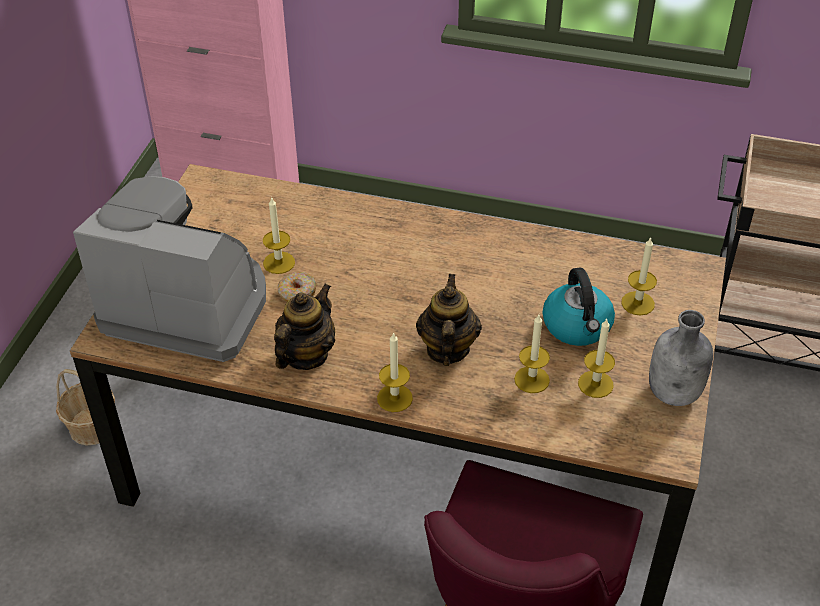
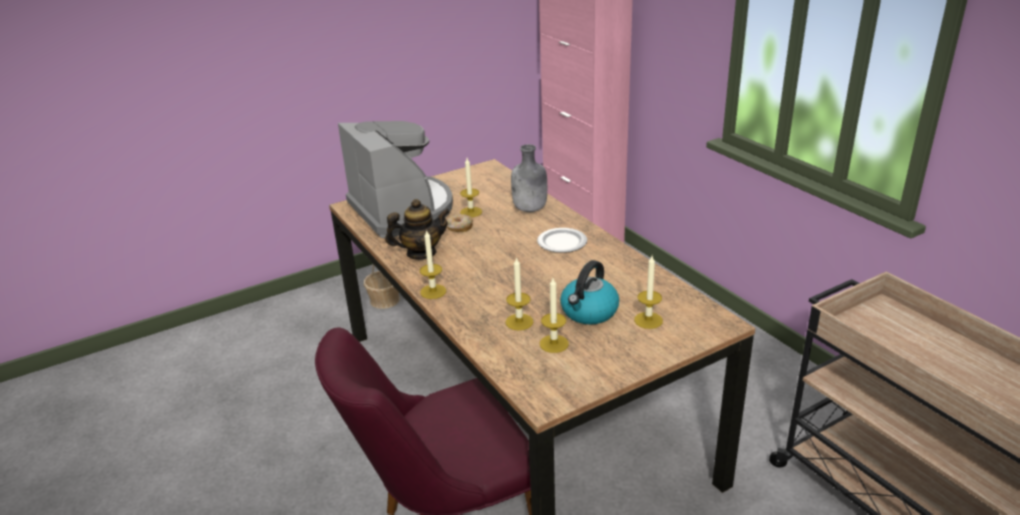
camera: 45 degrees right, 15 degrees down
(438, 251) = (562, 242): none -> plate
(447, 349) = (495, 285): teapot -> none
(675, 393) = (598, 375): grey bottle -> grey bottle (530, 209)

